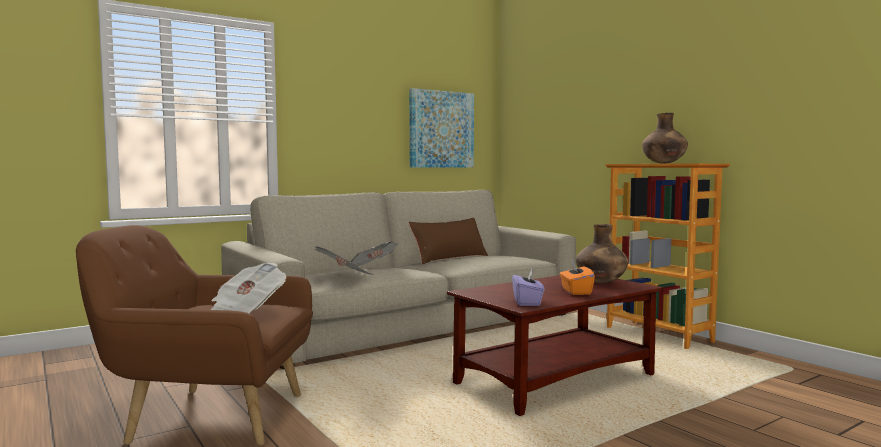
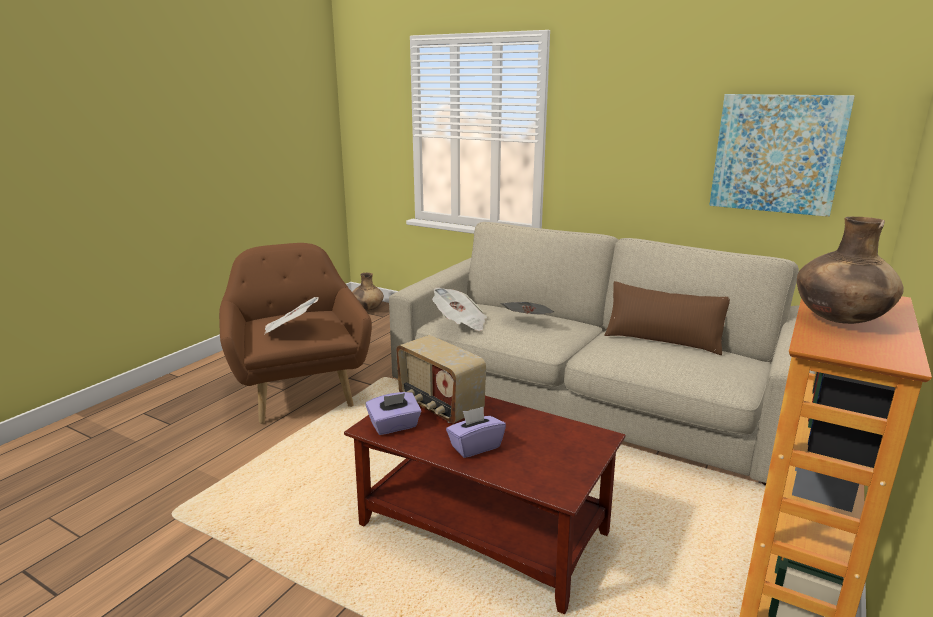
camera: 65 degrees right, 15 degrees up
(506, 292) = (439, 406): none -> radio
(576, 291) = (475, 446): orange tissue box -> purple tissue box
(601, 282) = (554, 457): brown vase -> brown vase (367, 309)

